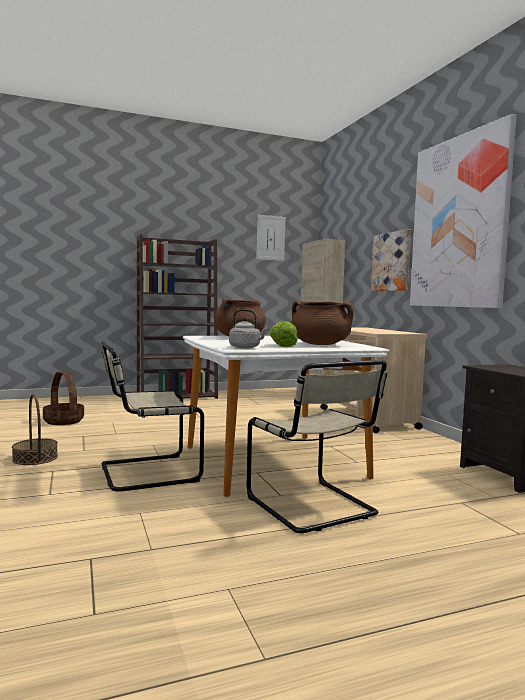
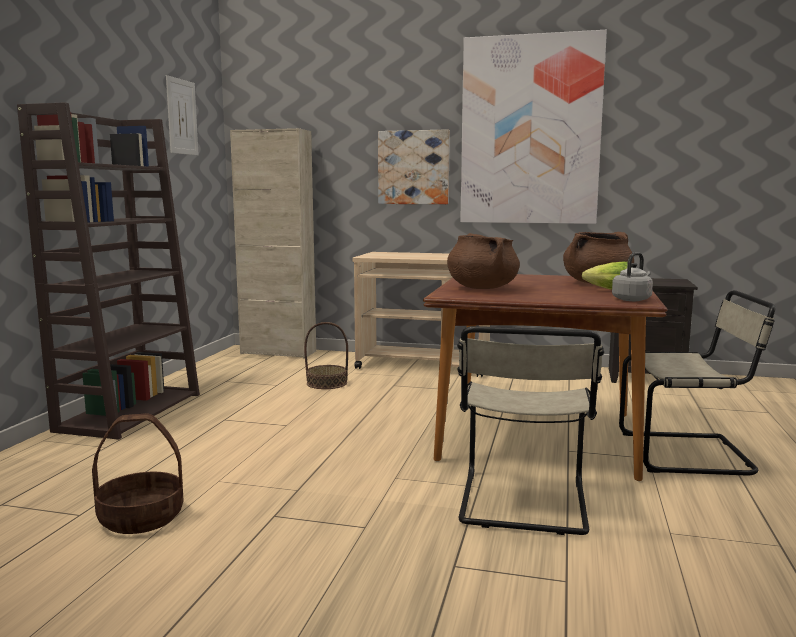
camera: 55 degrees left, 5 degrees up
(35, 458) = (366, 572): basket -> basket (327, 383)
(272, 461) = (537, 436): white dining table -> brown dining table

